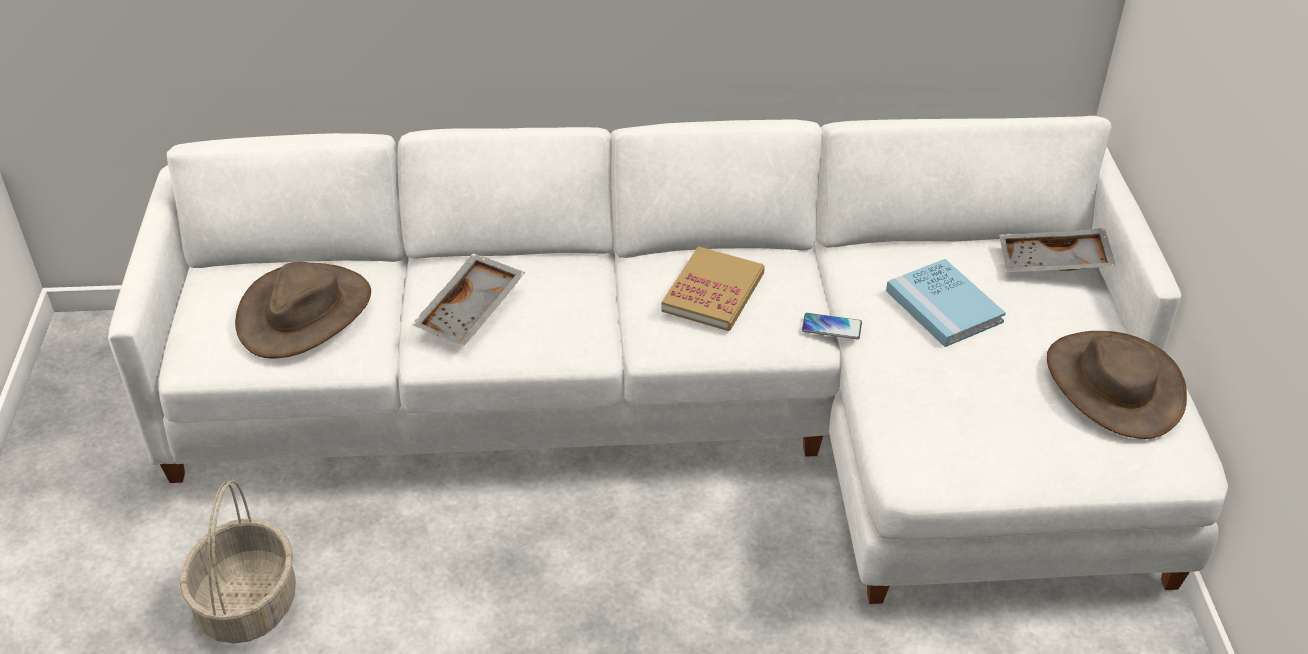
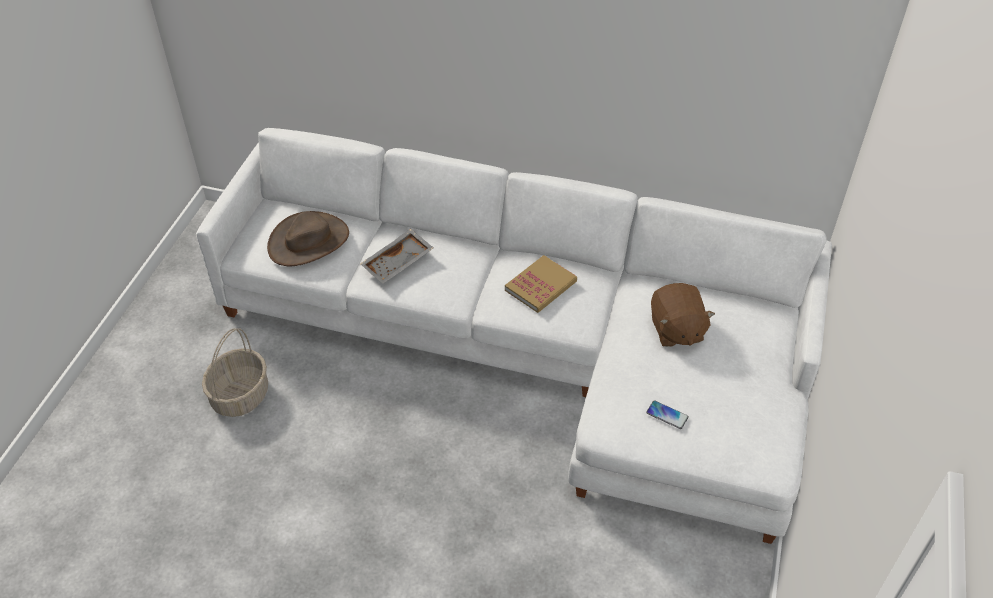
camera: 20 degrees right, 5 degrees up
(831, 327) = (601, 325): phone -> phone (667, 415)
(944, 306) = (676, 330): blue book -> brown plush toy
(1053, 264) = (762, 319): grey tray -> none
(1113, 385) = (754, 408): brown hat -> none

